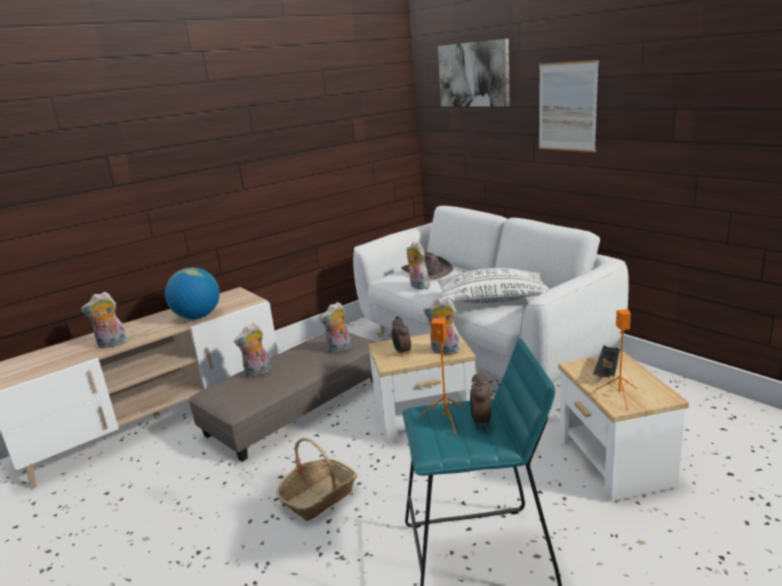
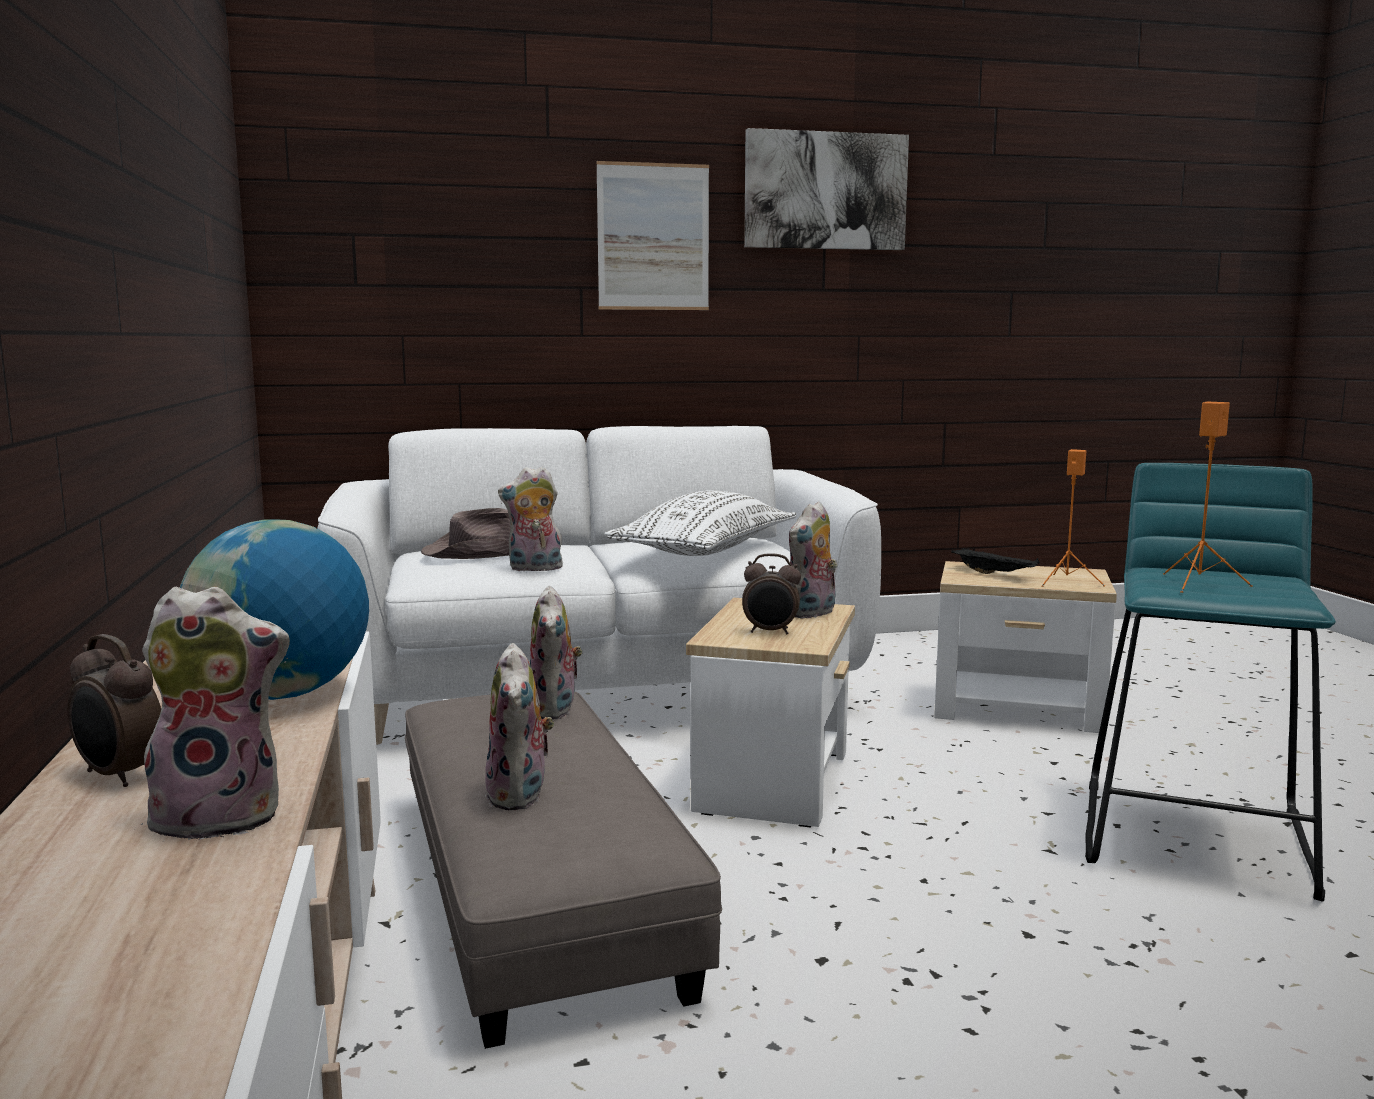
camera: 65 degrees left, 10 degrees down
(112, 344) = (222, 816): plush toy -> plush toy turned 105 degrees counterclockwise
(319, 497) = (939, 929): basket -> none
(474, 74) = (436, 168): picture -> picture (825, 191)
(480, 422) = (1213, 575): alarm clock -> alarm clock (119, 776)

